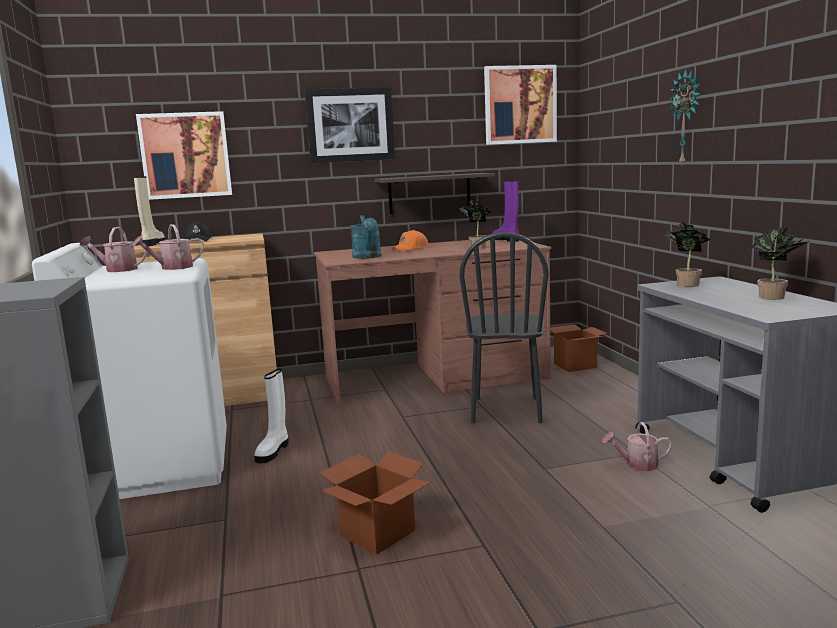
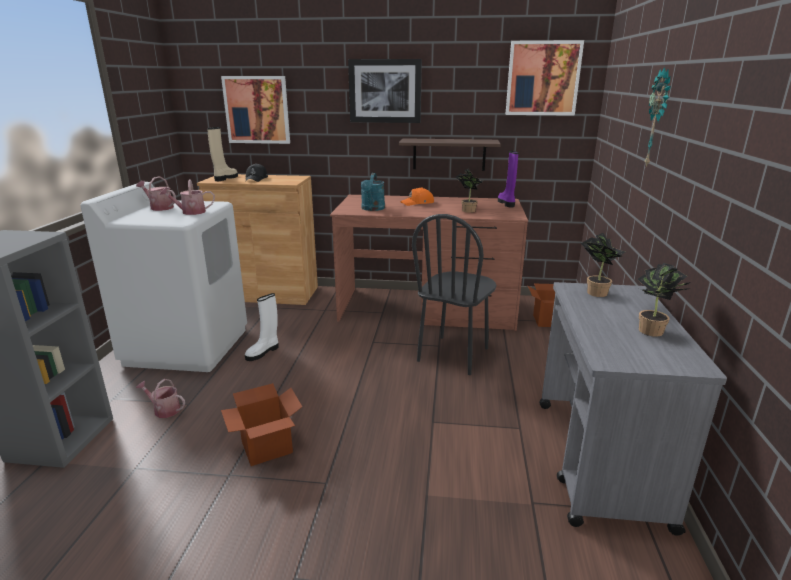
camera: 20 degrees right, 10 degrees up
(637, 464) = (510, 440): watering can -> watering can (164, 410)

